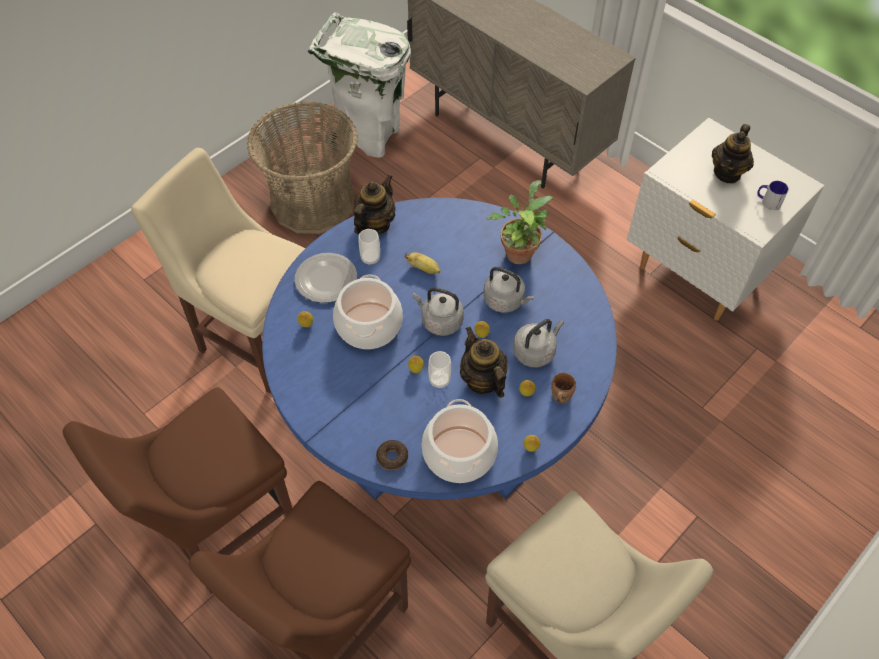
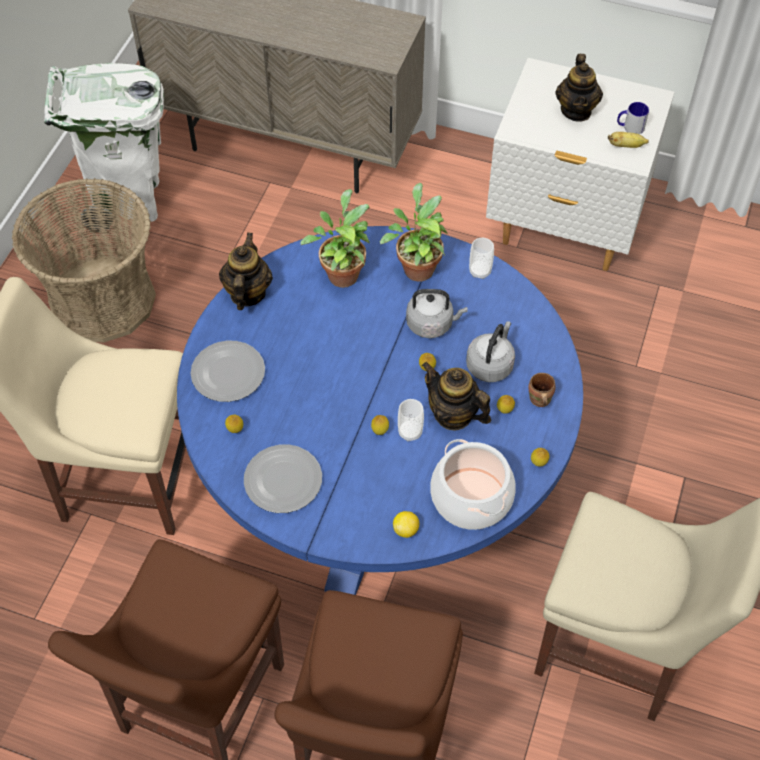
camera: 25 degrees left, 0 degrees up
(319, 378) = (282, 481): none -> plate
(369, 326) = (304, 404): cooking pot -> none
(370, 258) = (264, 332): cup -> cup (480, 271)
(392, 457) = (406, 530): donut -> lemon
(424, 269) = (328, 322): banana -> banana (626, 146)
(439, 321) = (376, 371): grey kettle -> none
(456, 234) = (342, 272): none -> potted plant

